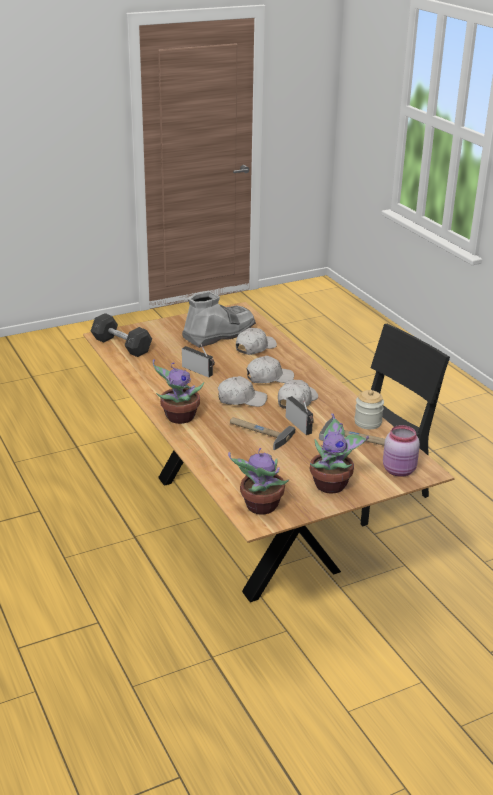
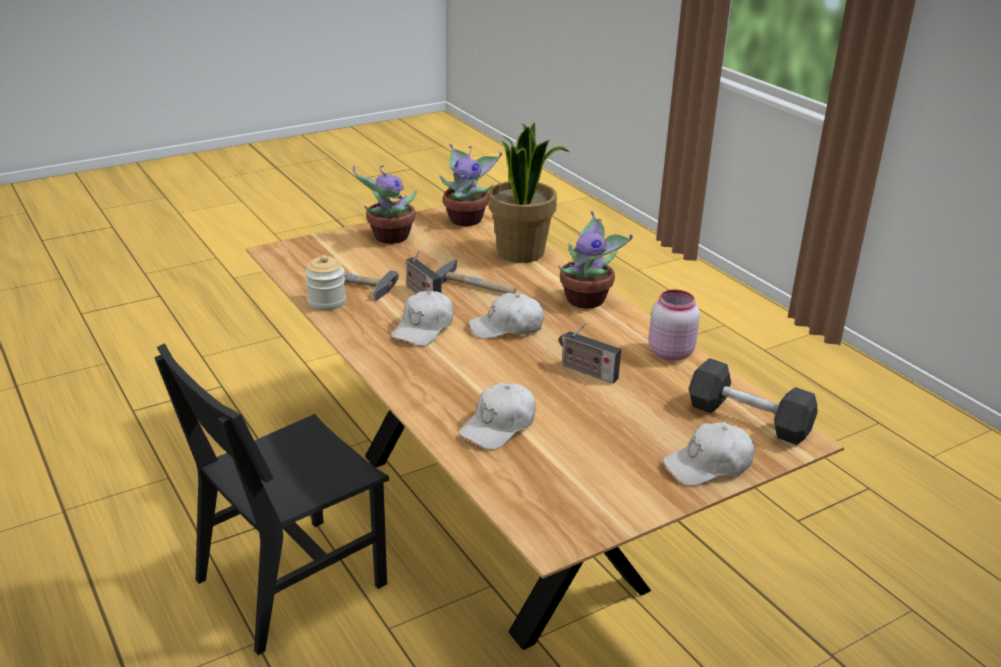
camera: 175 degrees right, 0 degrees up
(216, 463) = (522, 253): none -> potted plant
(218, 334) = (578, 458): grey boot -> none
(269, 378) = (468, 364): white cap -> white cap (708, 465)
(399, 471) = (307, 252): pink jar -> pink jar (669, 352)

